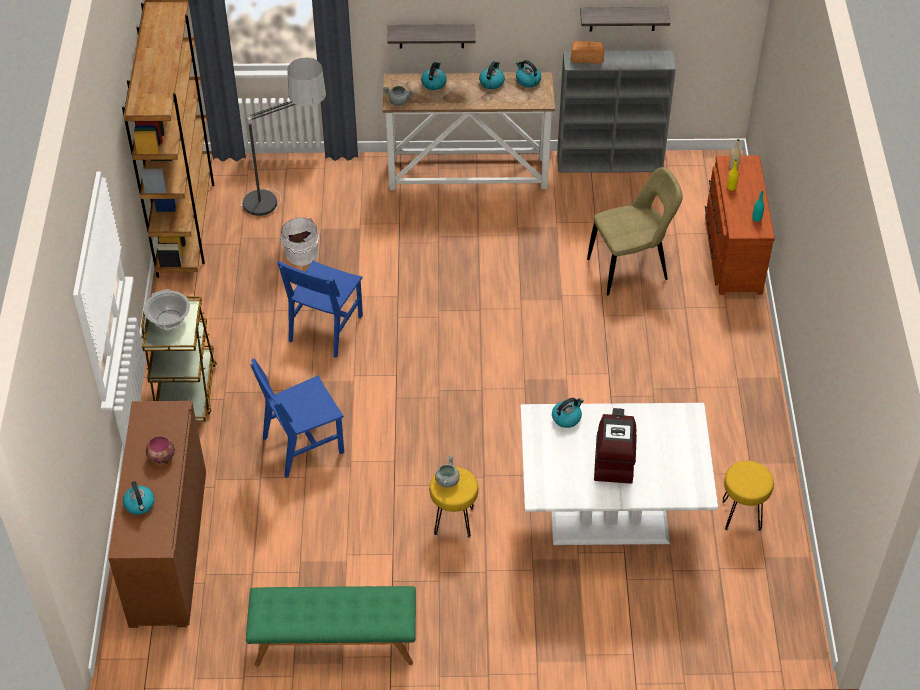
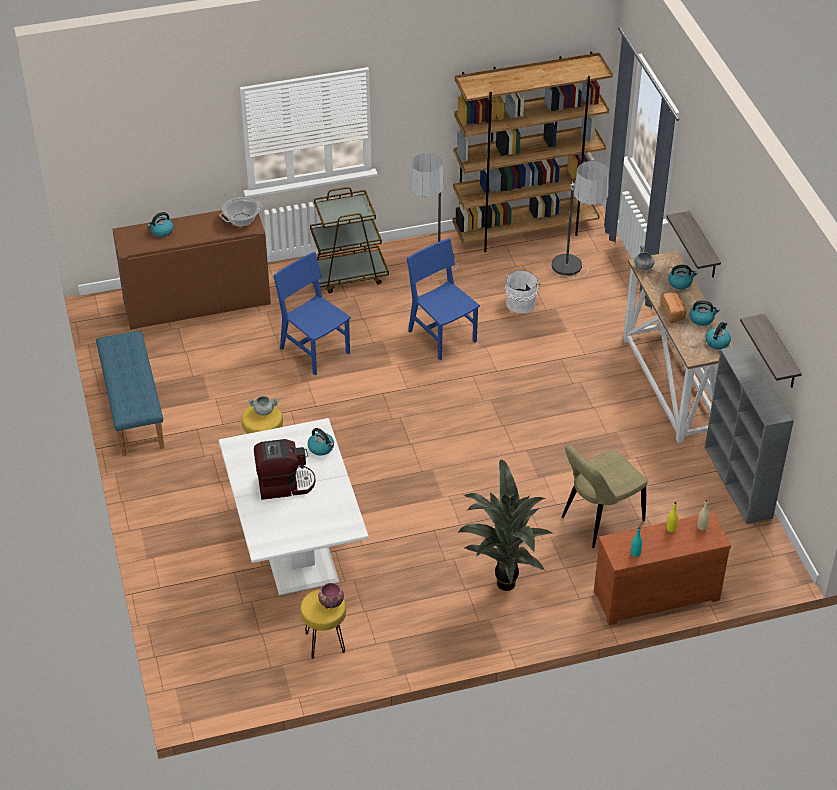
camera: 75 degrees right, 5 degrees down
(161, 457) = (206, 231): bowl -> bowl (330, 602)
(169, 319) = (349, 207): cooking pot -> cooking pot (241, 220)
(222, 314) = (434, 275): none -> floor lamp
(325, 328) = (442, 336): blue chair -> blue chair turned 45 degrees clockwise
(334, 643) = (132, 409): green bench -> blue bench
(587, 57) = (746, 361): bread -> bread (673, 313)
(631, 268) = (599, 520): beige chair -> beige chair turned 90 degrees clockwise
(697, 359) = (502, 586): none -> potted plant

